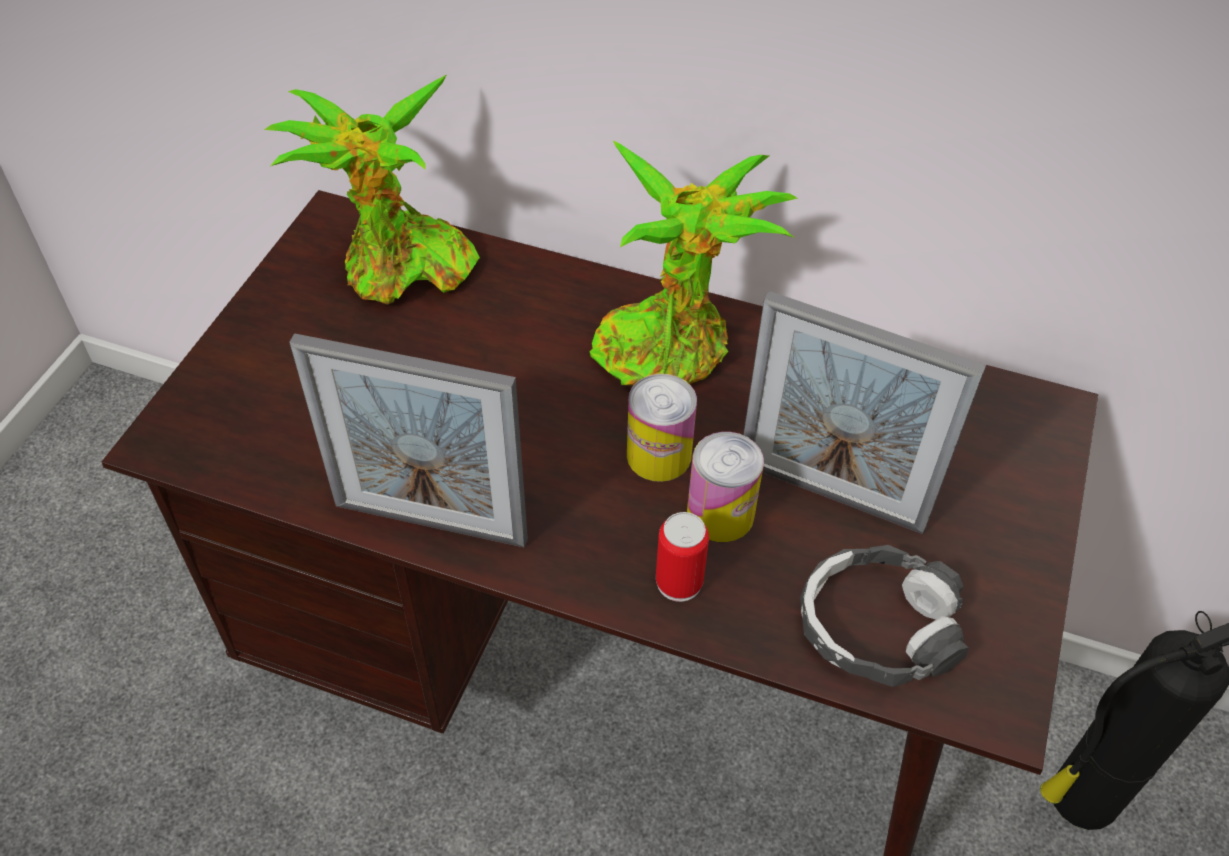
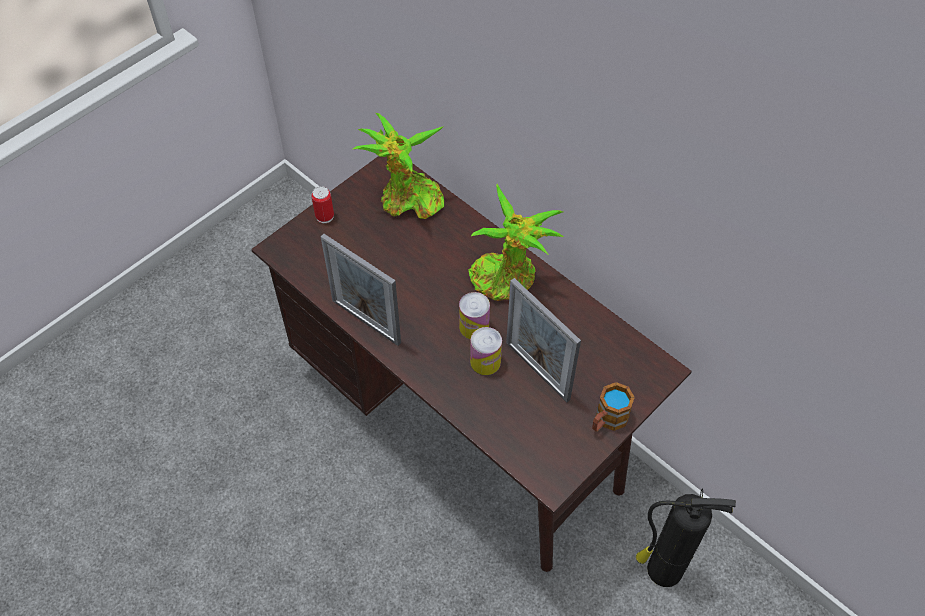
camera: 25 degrees right, 5 degrees up
(679, 582) = (452, 383): can -> can (324, 216)
(877, 627) = (522, 432): headphones -> none
(1019, 538) = (607, 420): none -> mug

